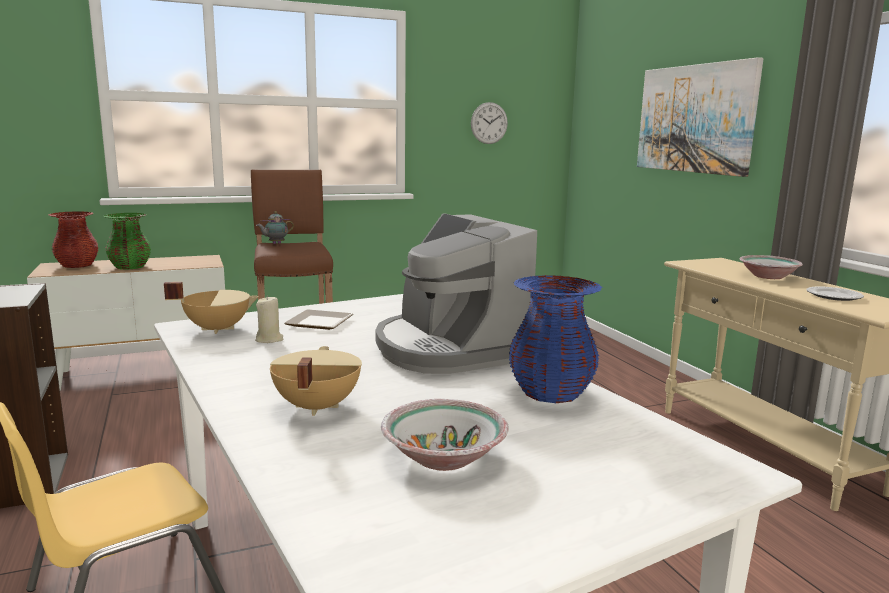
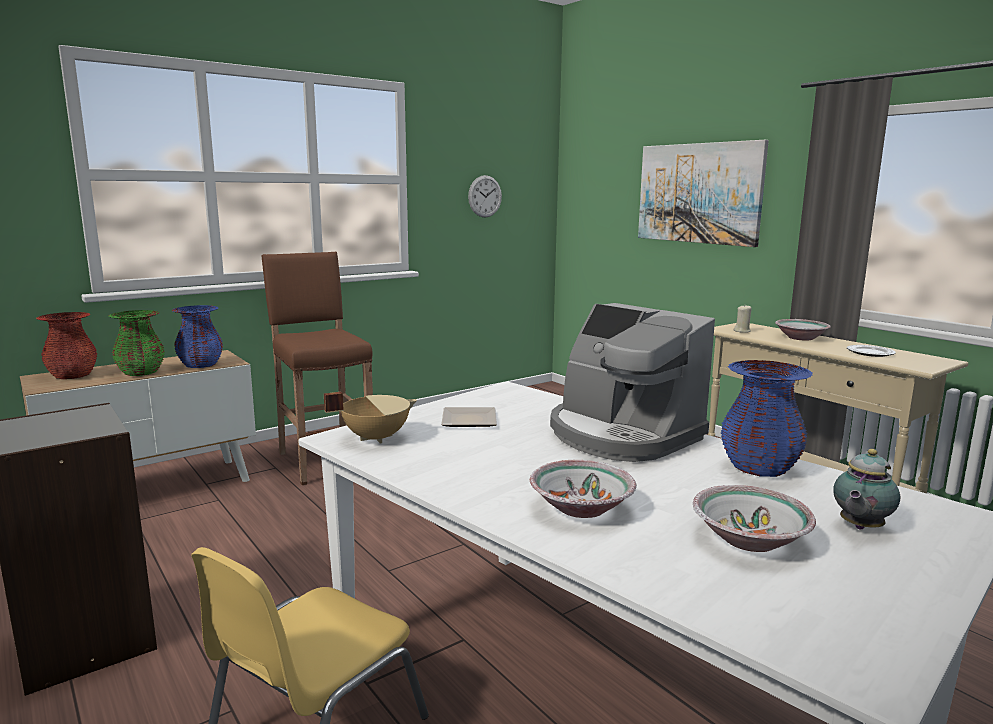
camera: 15 degrees left, 0 degrees up
(183, 265) = (201, 365): none -> blue vase
(269, 339) = (444, 443): beige candle -> beige candle (742, 331)
(275, 243) = (297, 334): teapot -> teapot (859, 527)
(315, 407) = (581, 508): beige cooking pot -> bowl

